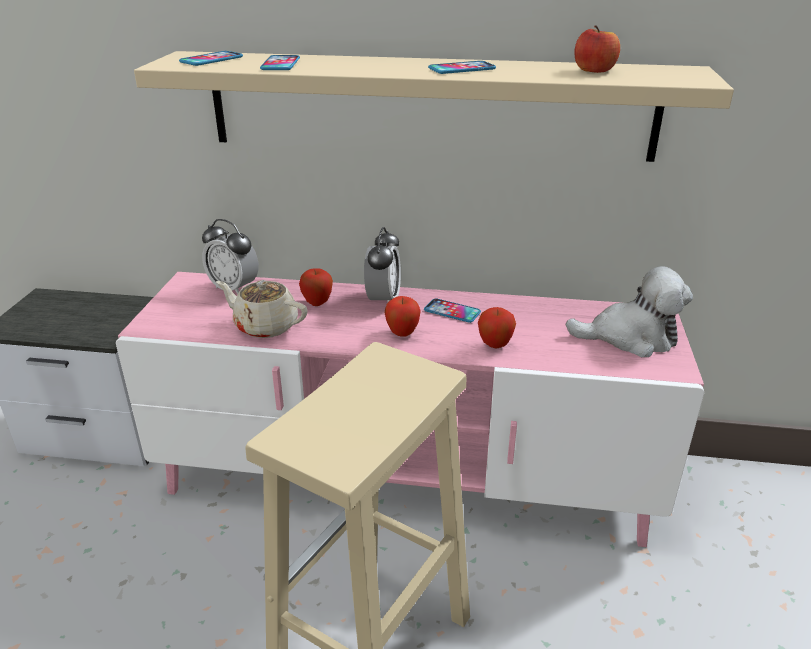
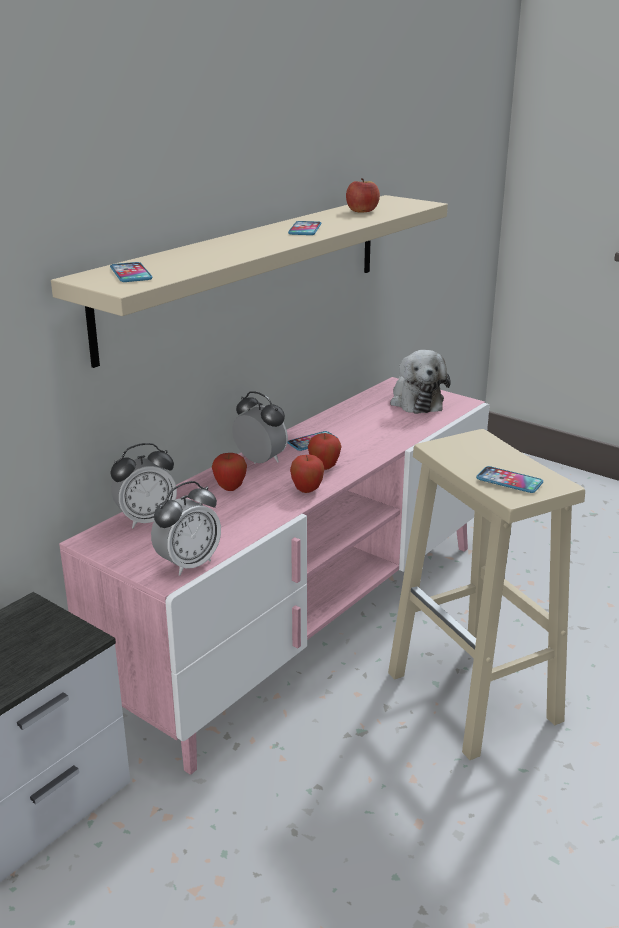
camera: 60 degrees left, 5 degrees down
(172, 328) = (188, 564): none -> alarm clock
(265, 326) = (242, 519): beige teapot -> none
(280, 64) = (195, 260): phone -> phone (509, 481)
(495, 345) = (378, 442): apple -> apple (307, 490)
(630, 338) = (416, 401): plush toy -> plush toy turned 135 degrees clockwise

